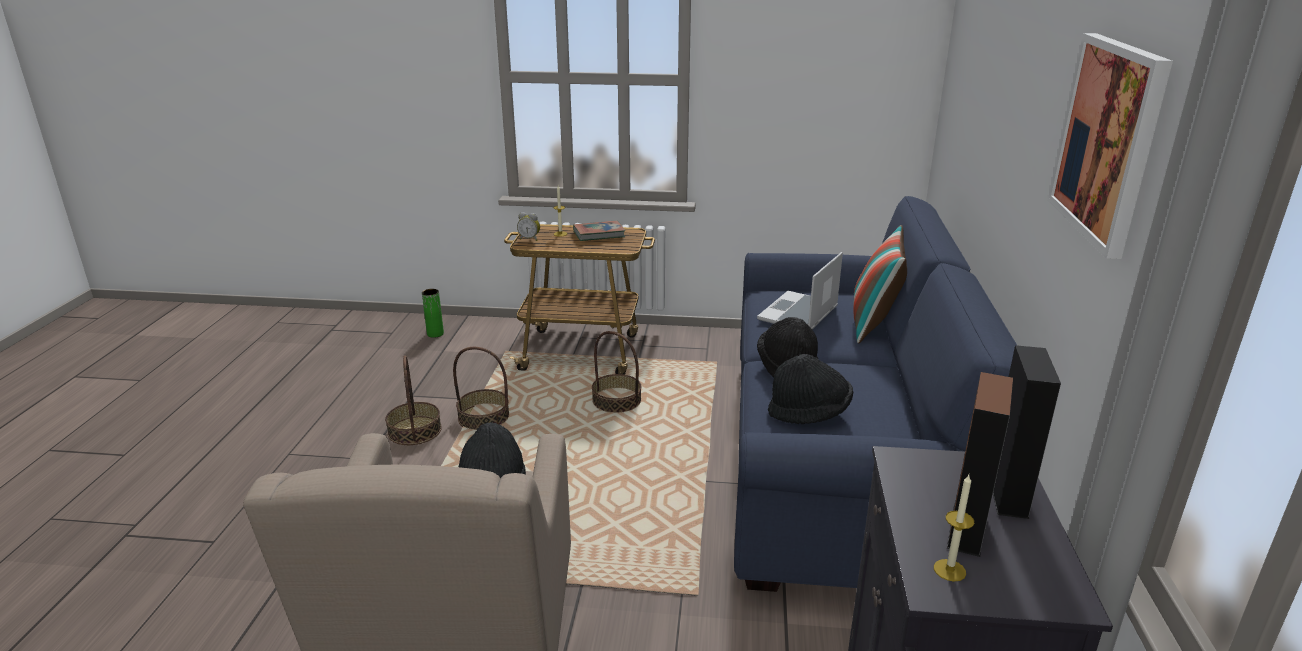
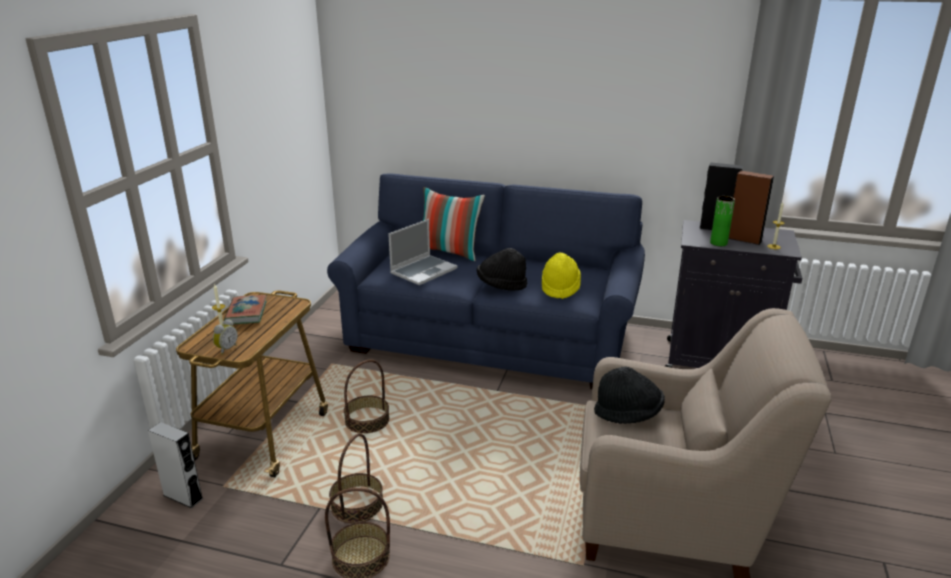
camera: 80 degrees left, 0 degrees up
(435, 334) = (127, 549): green vase -> green vase (718, 243)
(493, 339) = (183, 497): none -> grey speaker
(799, 314) = (423, 271): laptop -> laptop turned 90 degrees counterclockwise
(809, 413) = (560, 288): black hat -> yellow hat
(1108, 140) = (645, 78): picture -> none

